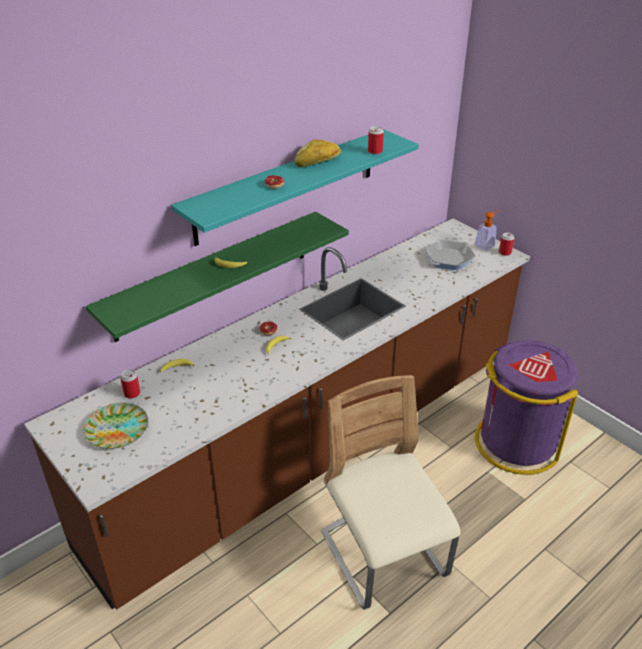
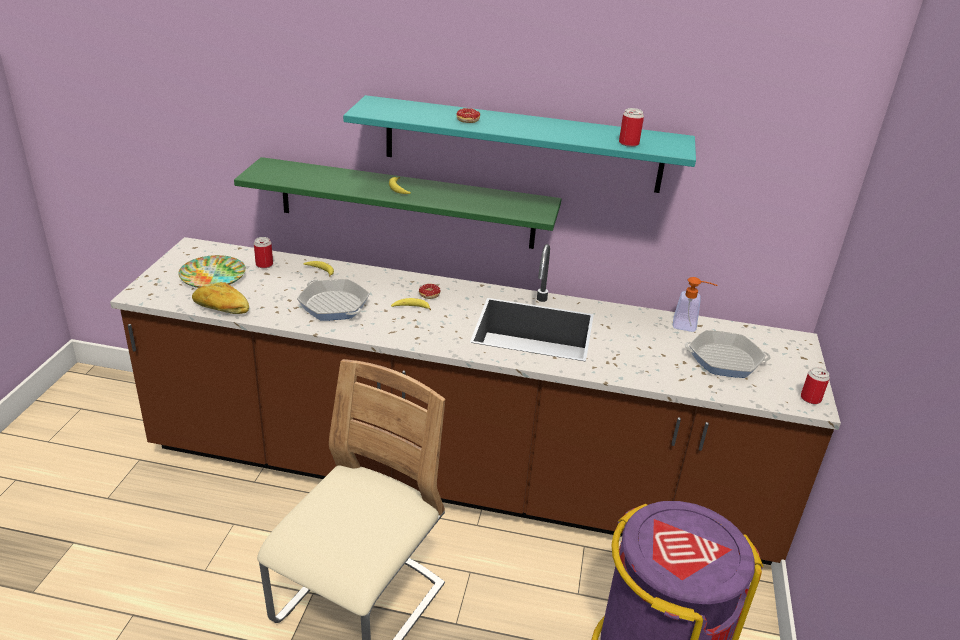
camera: 50 degrees right, 5 degrees down
(234, 381) = (334, 305): none -> frying pan
(318, 162) = (553, 125): bread -> bread (221, 308)
(487, 245) = (804, 378): soap dispenser -> soap dispenser (689, 326)

